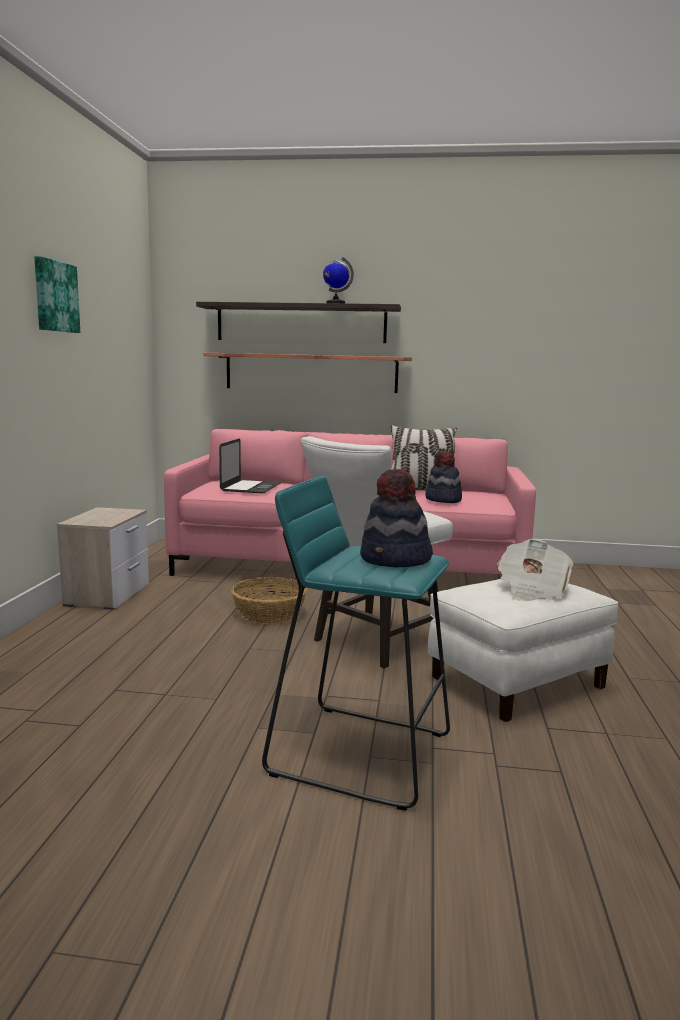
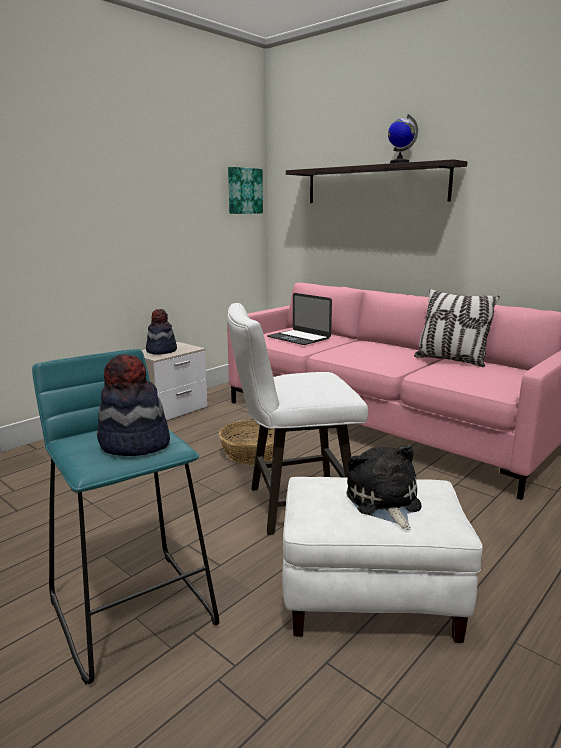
camera: 35 degrees right, 5 degrees up
(55, 296) = (136, 177): picture -> picture (244, 191)
(250, 487) = (298, 337): laptop -> laptop turned 90 degrees clockwise
(311, 373) = (381, 232): shelf -> none
(443, 500) = (451, 374): hat -> hat (161, 351)
(532, 590) = (384, 502): newspaper -> plush toy

